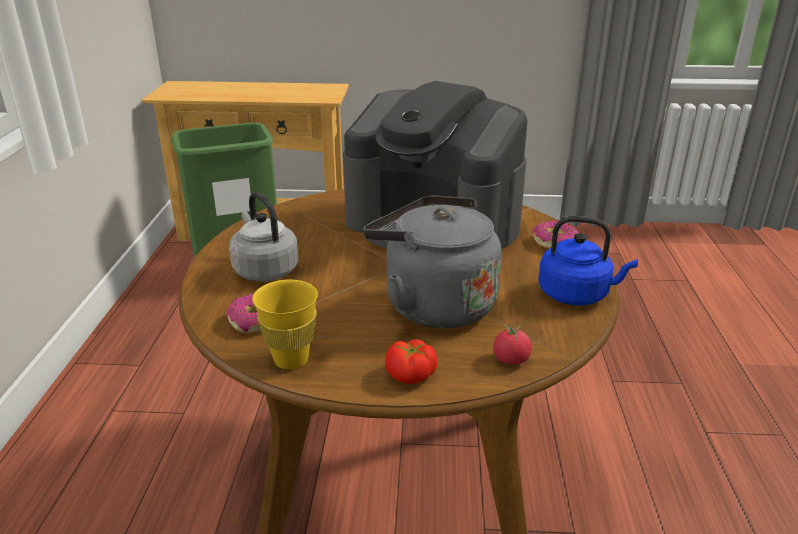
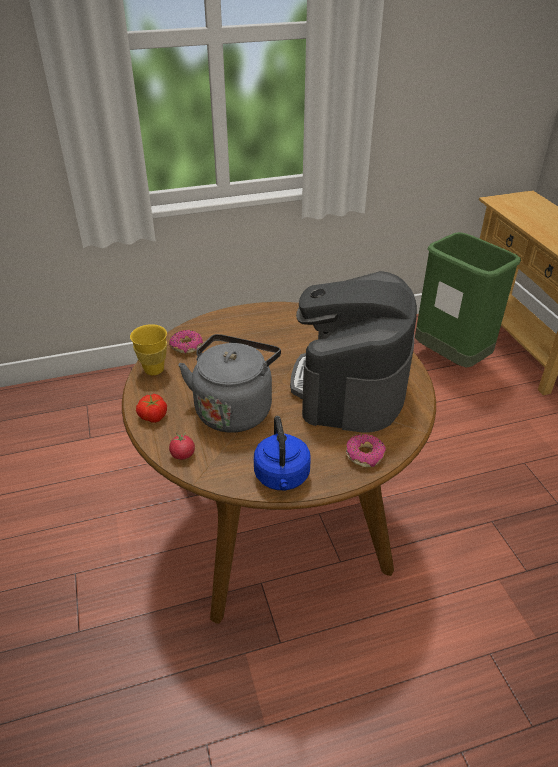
camera: 70 degrees right, 10 degrees up
(264, 269) = (243, 332): grey kettle -> none

